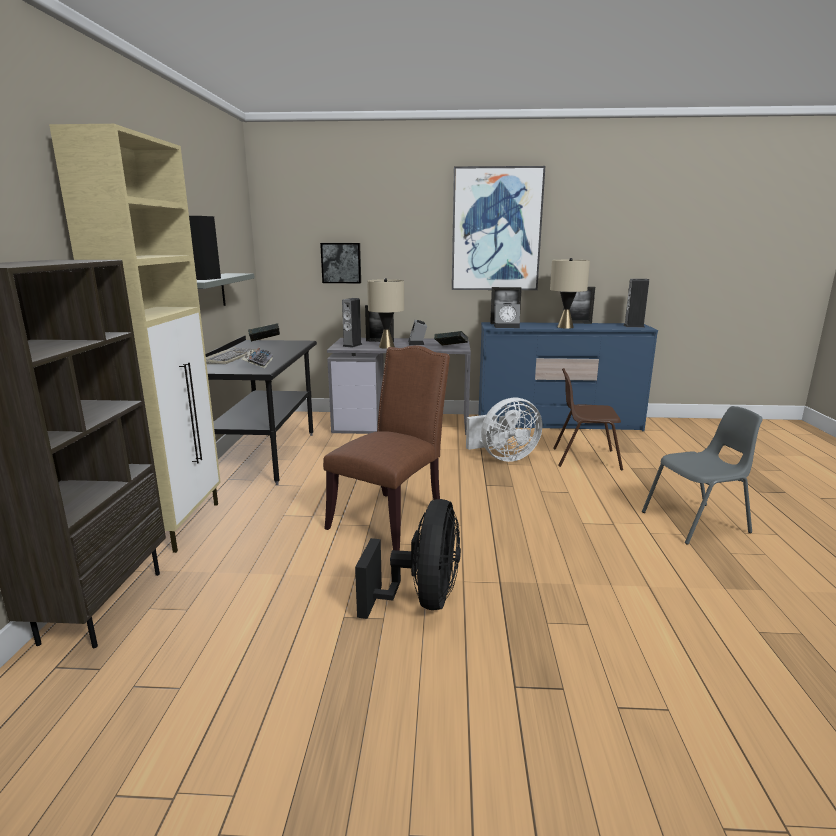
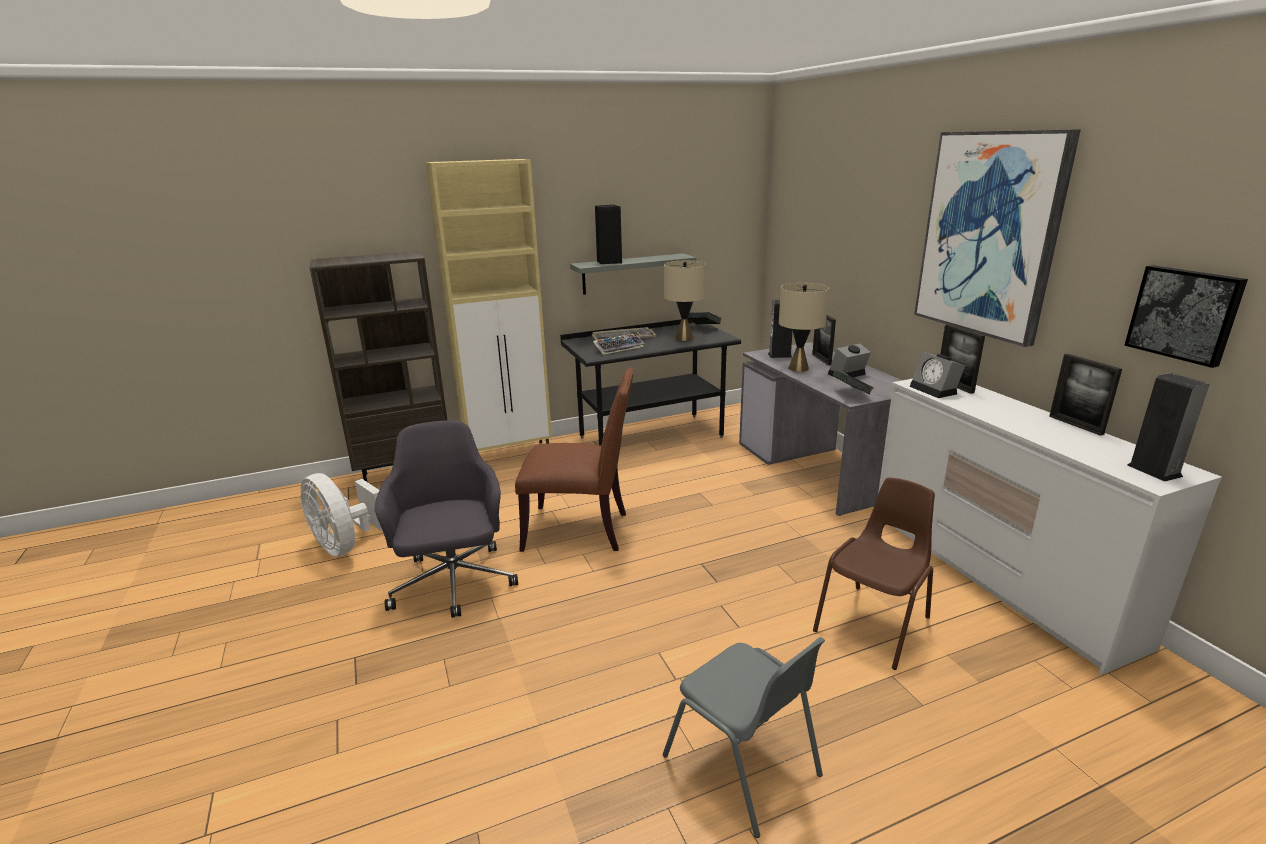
camera: 65 degrees right, 5 degrees up
(341, 263) = (823, 253): picture -> picture (1184, 314)
(422, 600) = (454, 584): black fan -> grey office chair
(503, 457) = (796, 557): white fan -> white fan (345, 545)
(558, 423) = (995, 575): blue dresser -> white dresser
(565, 327) = (1012, 422): beige table lamp -> beige table lamp (684, 338)
(585, 458) = (874, 624): brown chair -> brown chair turned 60 degrees clockwise

